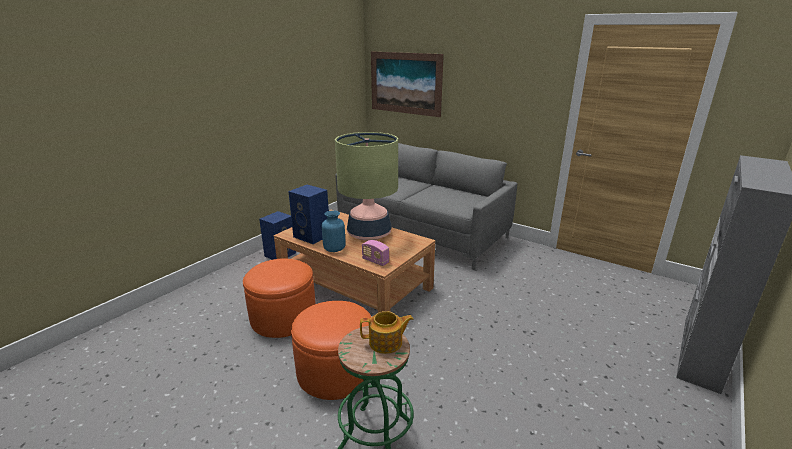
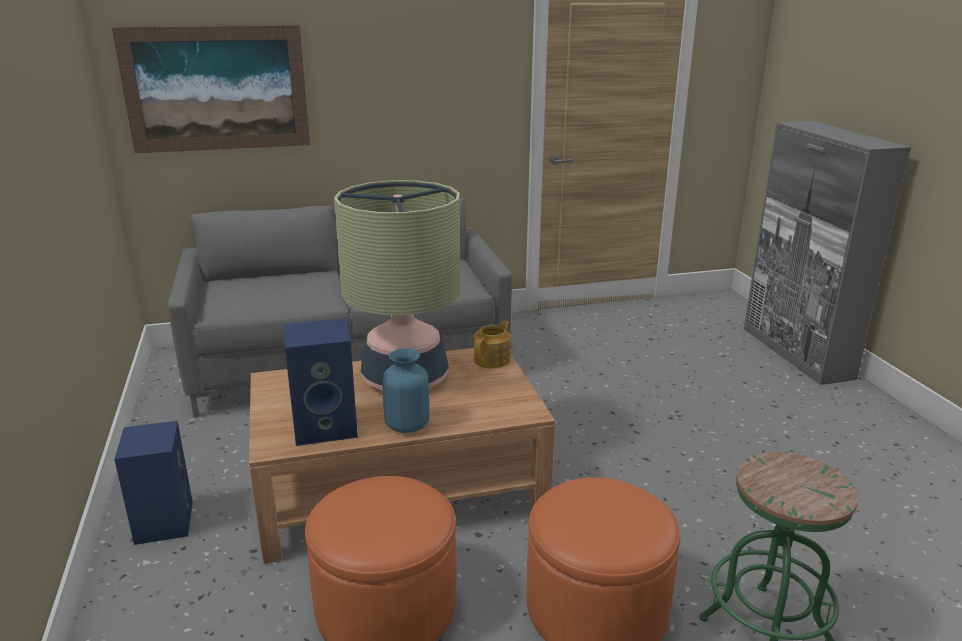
camera: 50 degrees left, 0 degrees up
(375, 261) = (501, 408): radio -> none
(386, 342) = (793, 470): teapot -> teapot (493, 360)

